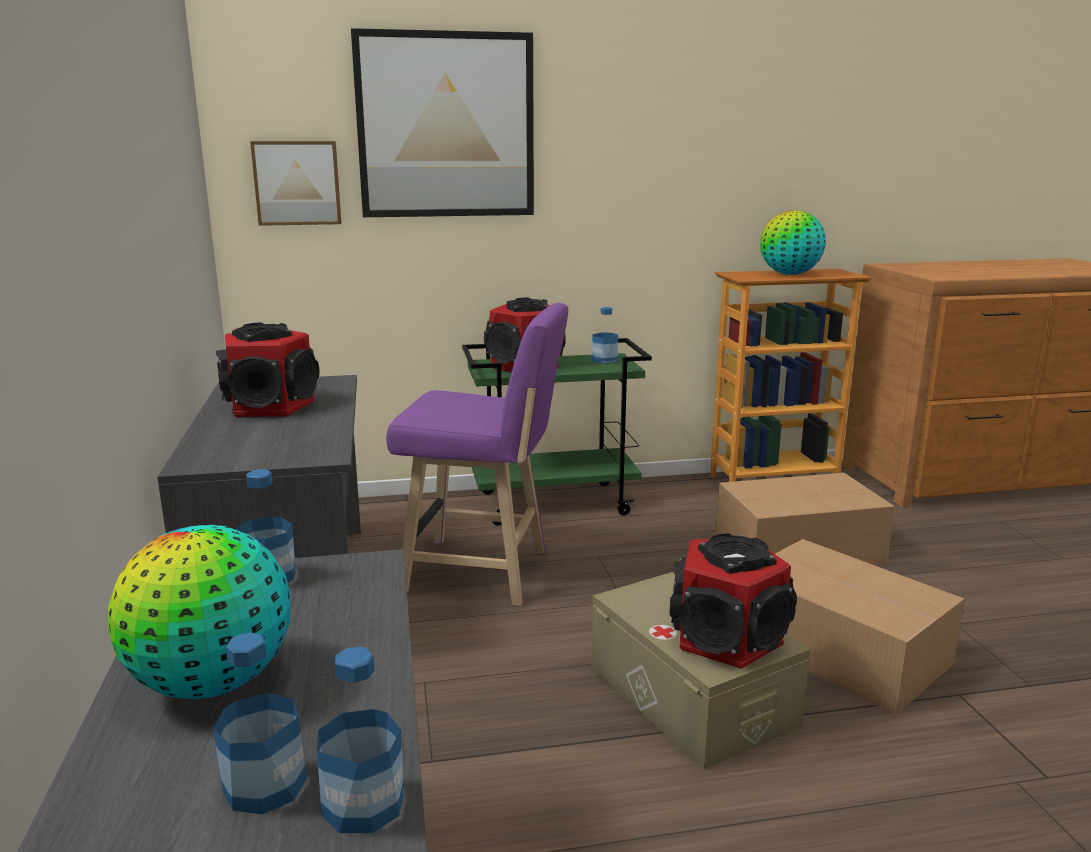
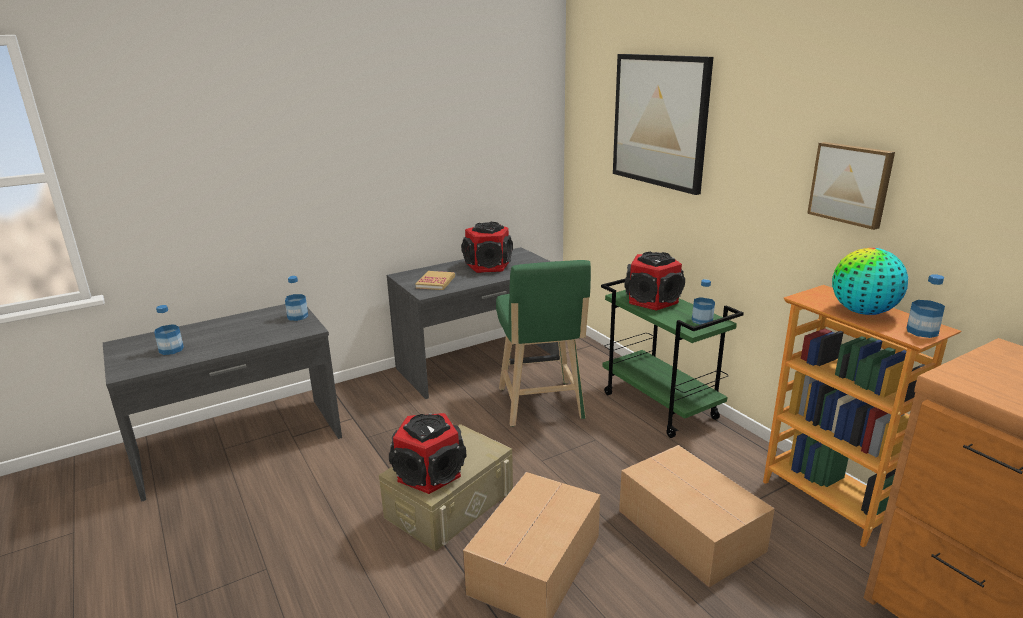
camera: 70 degrees right, 5 degrees up
(213, 683) = (224, 329): globe -> none
(282, 444) = (435, 282): none -> book
(297, 183) = (593, 146): picture -> picture (851, 184)
(363, 804) = (160, 363): bottle -> bottle (922, 331)
(484, 573) = (541, 406): purple stool -> green stool

